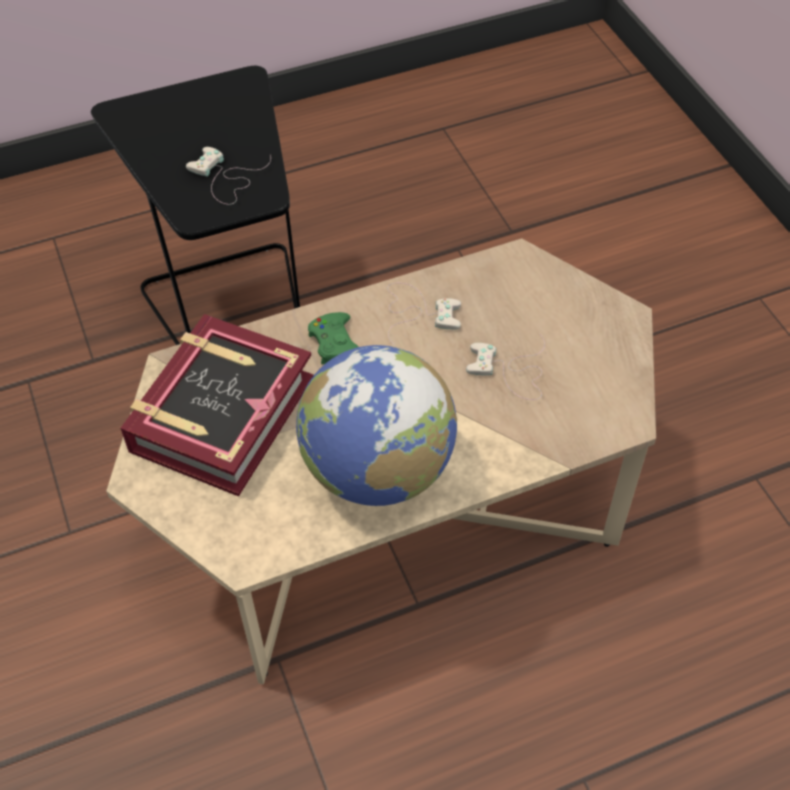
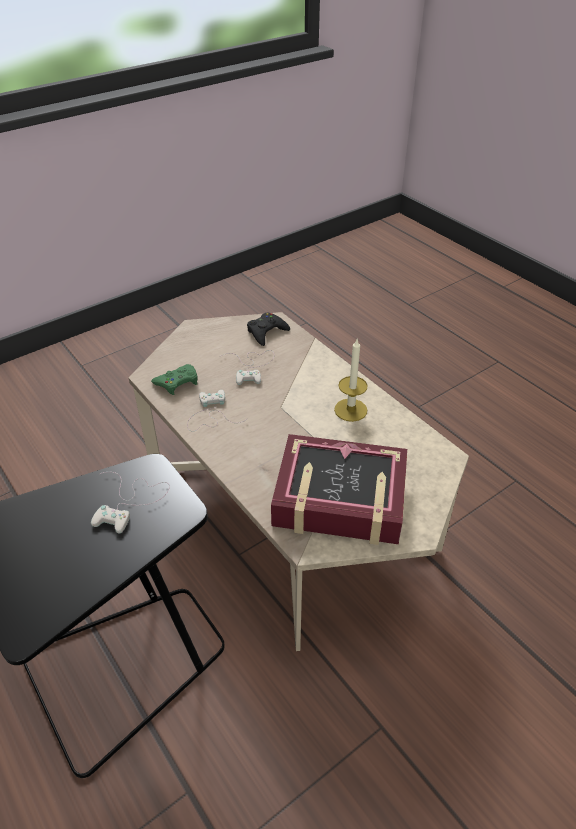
camera: 105 degrees left, 10 degrees down
(337, 344) = (253, 450): green game controller -> green game controller (177, 382)
(378, 469) = (350, 410): globe -> candle
(597, 405) = (266, 332): none -> black game controller

